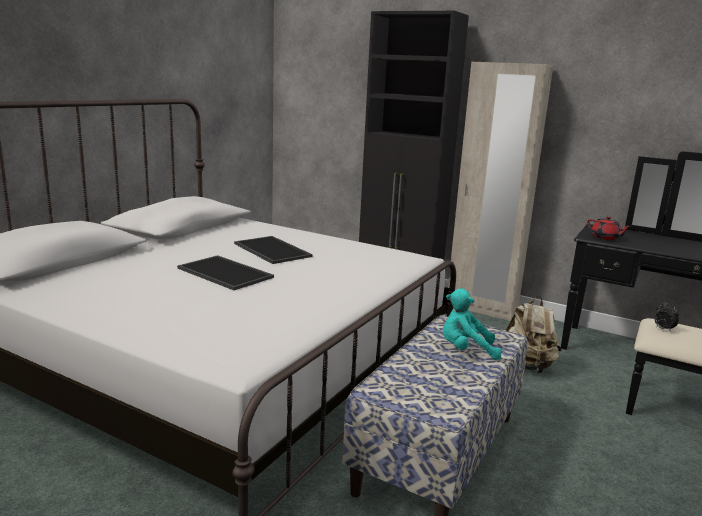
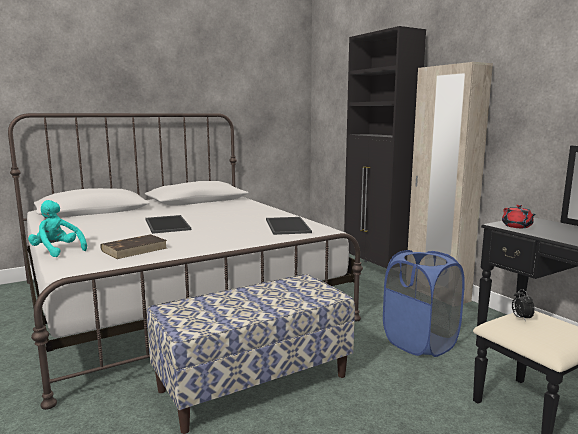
camera: 30 degrees right, 5 degrees down
(263, 319) = (135, 249): none -> brown book
(270, 250) = (223, 216): tray -> tray (286, 226)
(466, 350) = (280, 298): turquoise plush toy -> turquoise plush toy (57, 251)
(527, 366) = (420, 343): beige backpack -> blue laundry basket

